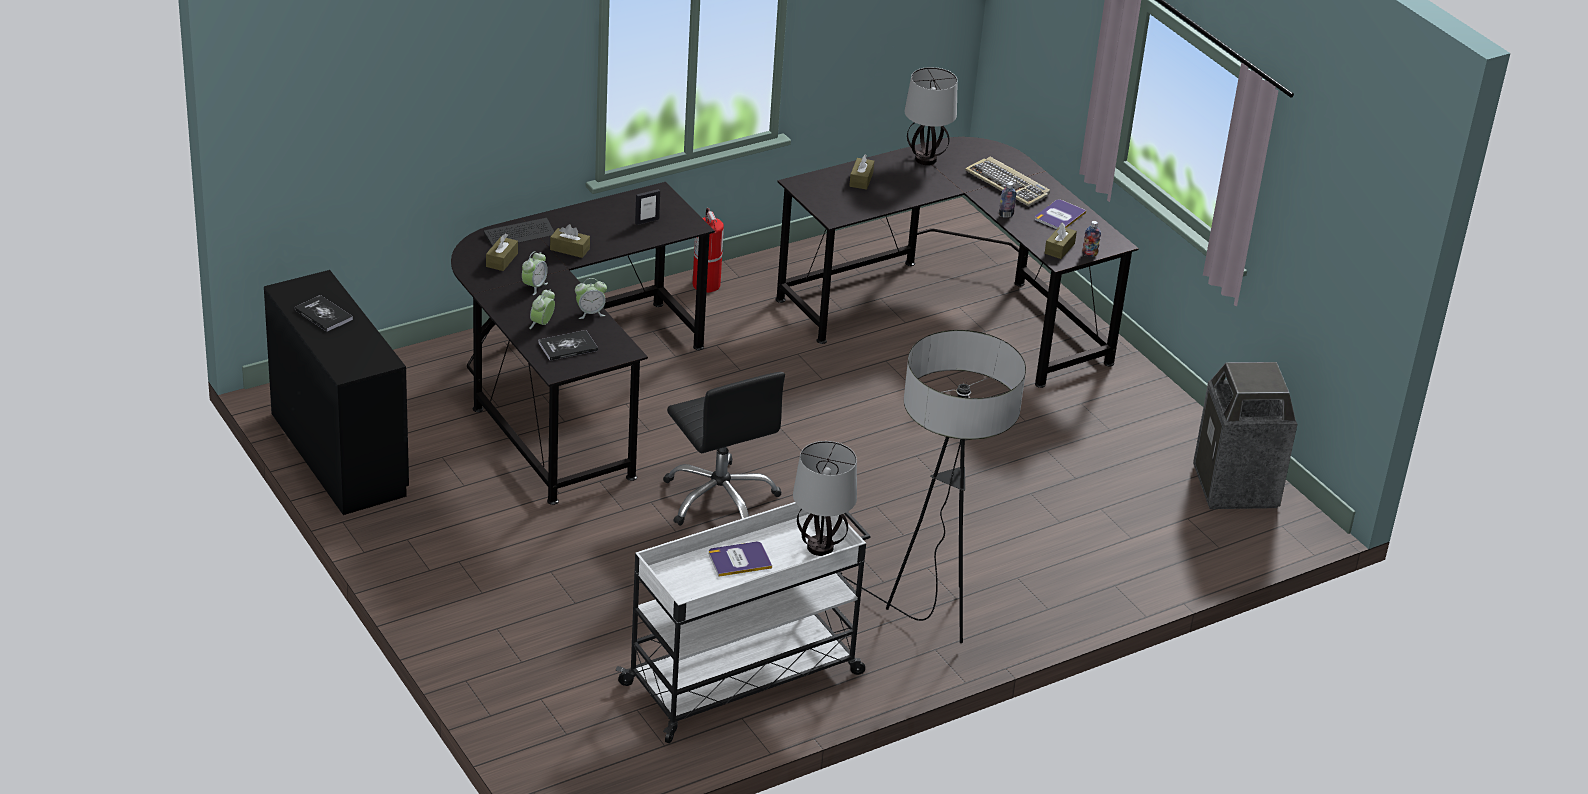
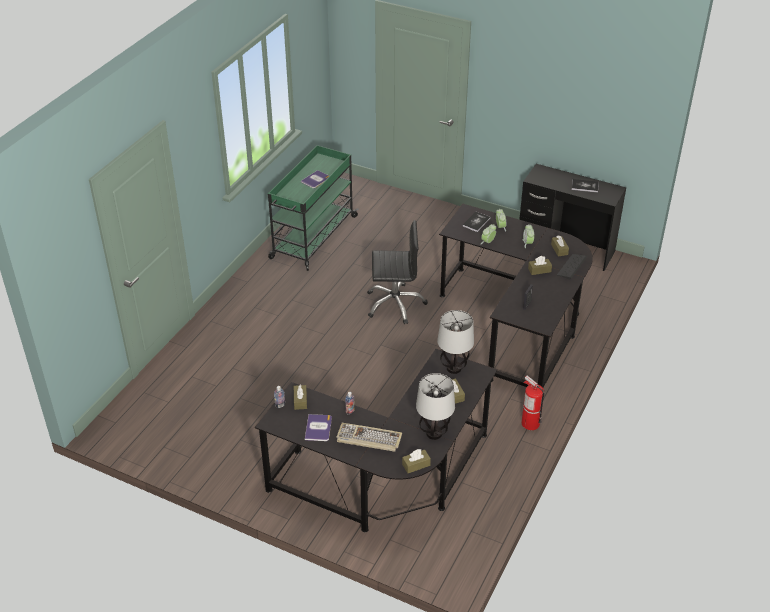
camera: 150 degrees right, 5 degrees up
(720, 499) = (395, 304): black office chair -> black office chair turned 150 degrees clockwise
(745, 678) = (313, 238): white cart -> green cart
(820, 547) = (289, 197): table lamp -> table lamp (454, 368)
(930, 616) = (260, 294): floor lamp -> none
(975, 145) = (416, 465): none -> brown tissue box
(1236, 487) = (150, 435): trash can -> none

